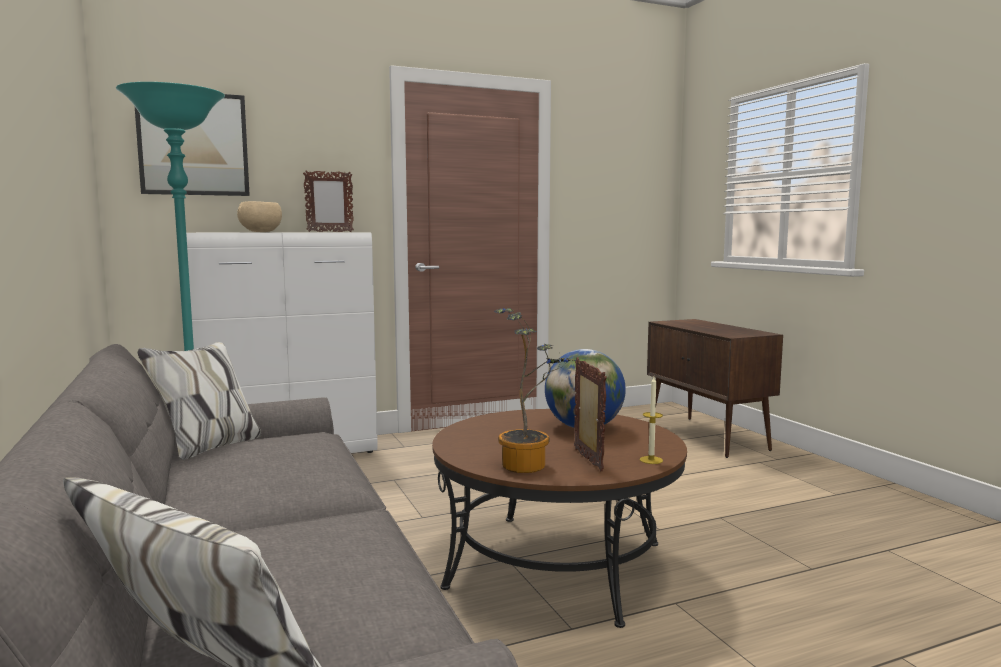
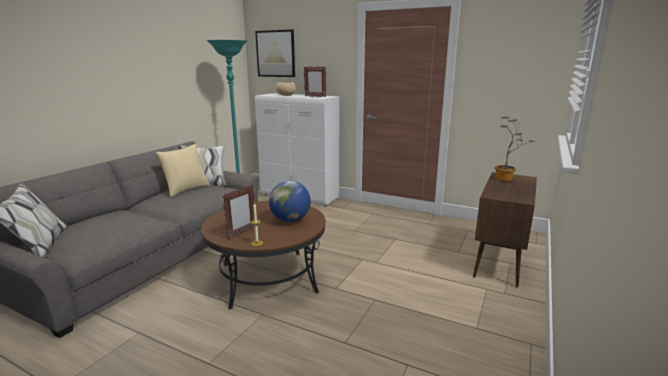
camera: 50 degrees right, 10 degrees up
(224, 456) = (186, 189): none -> pillow
(530, 465) = (223, 226): potted plant -> potted plant (506, 179)

